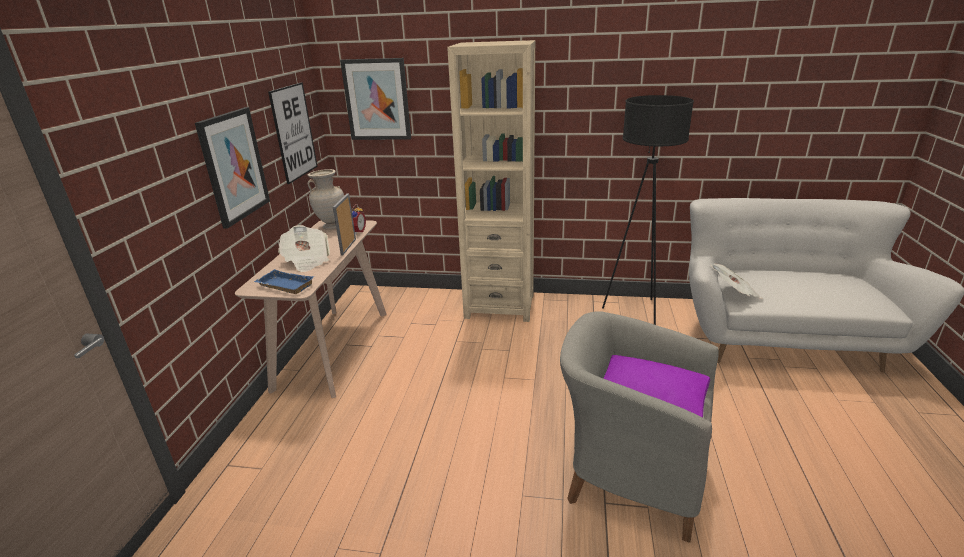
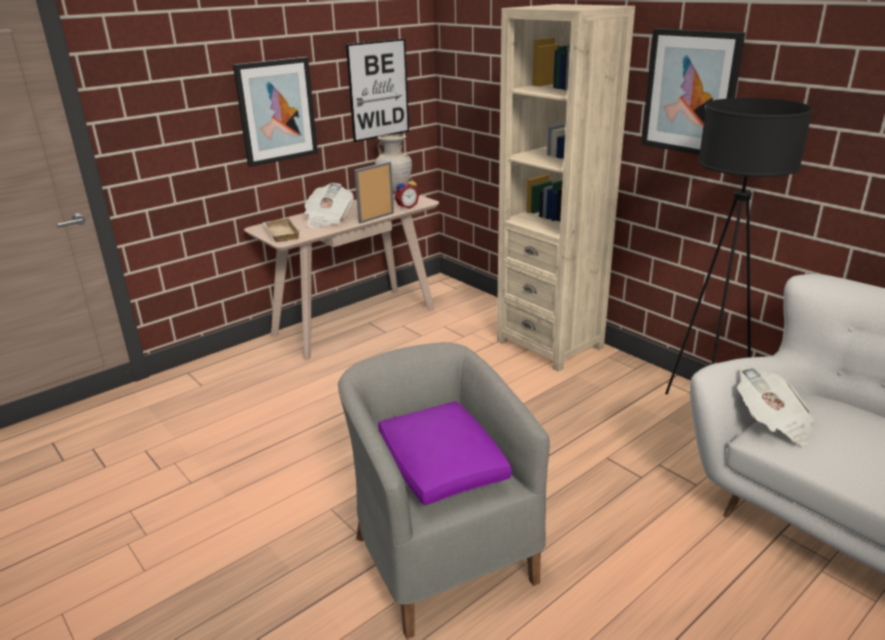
camera: 40 degrees right, 0 degrees up
(283, 286) = (280, 233): blue tray -> beige tray
(377, 100) = (479, 66): picture -> picture (690, 92)

